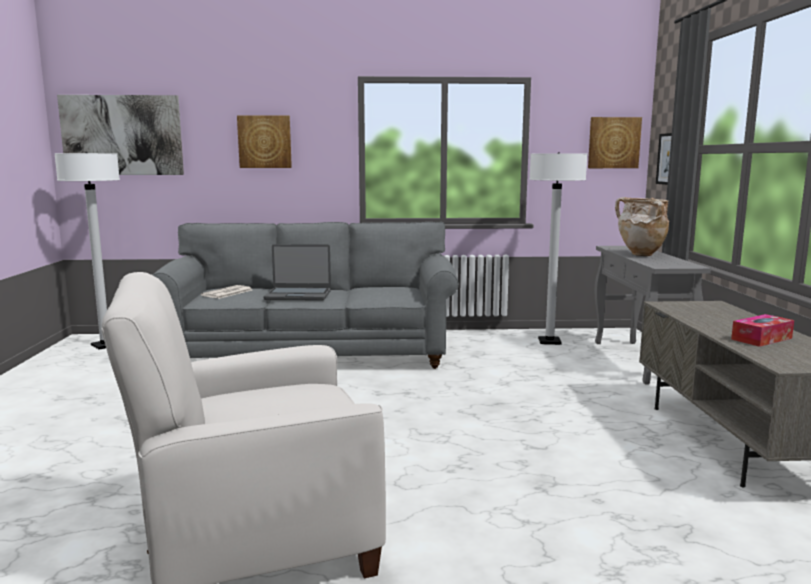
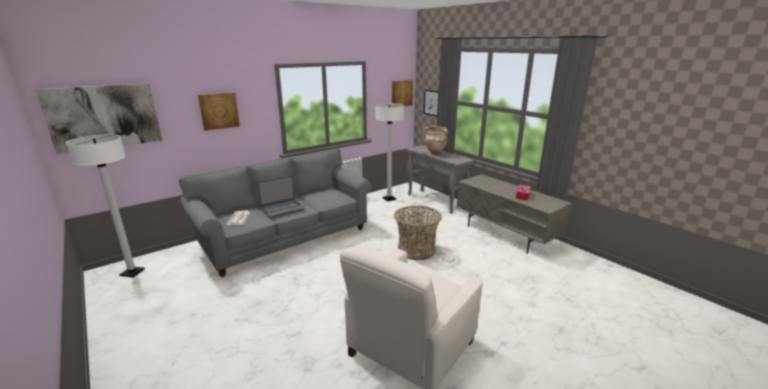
camera: 35 degrees left, 10 degrees up
(489, 415) = (416, 250): none -> basket

